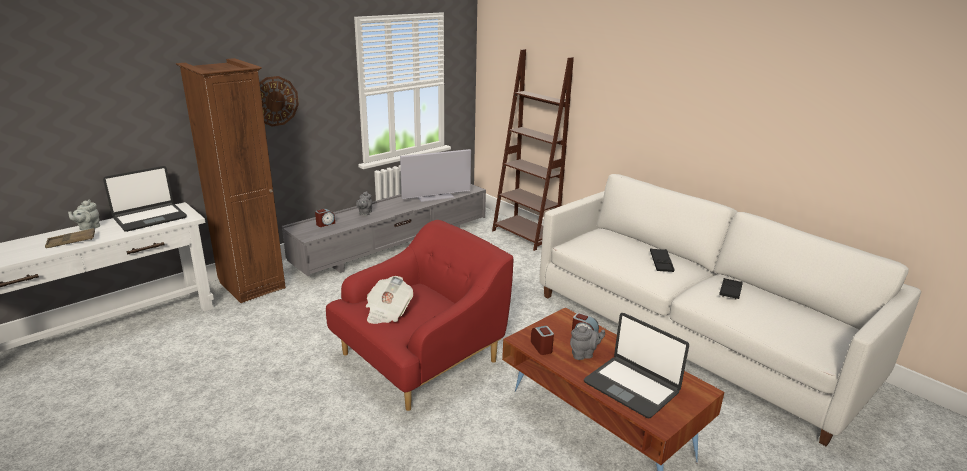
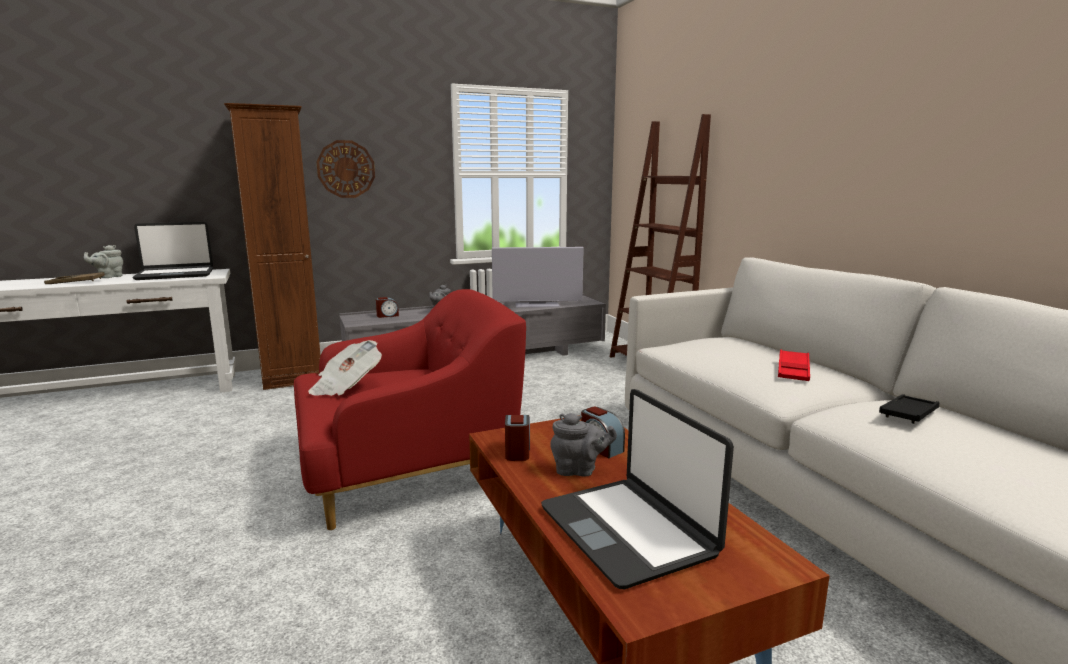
camera: 20 degrees right, 10 degrees down
(661, 263) = (793, 370): black tray -> red tray

